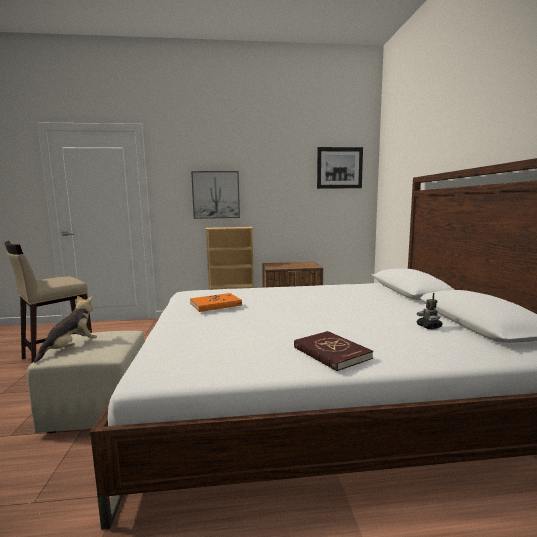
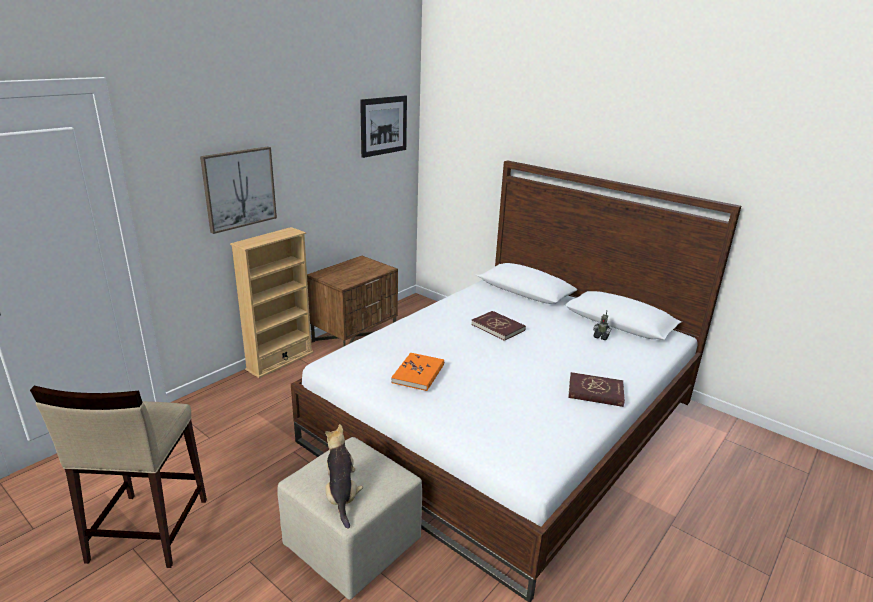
camera: 45 degrees left, 15 degrees up
(332, 301) = (498, 327): none -> red book

